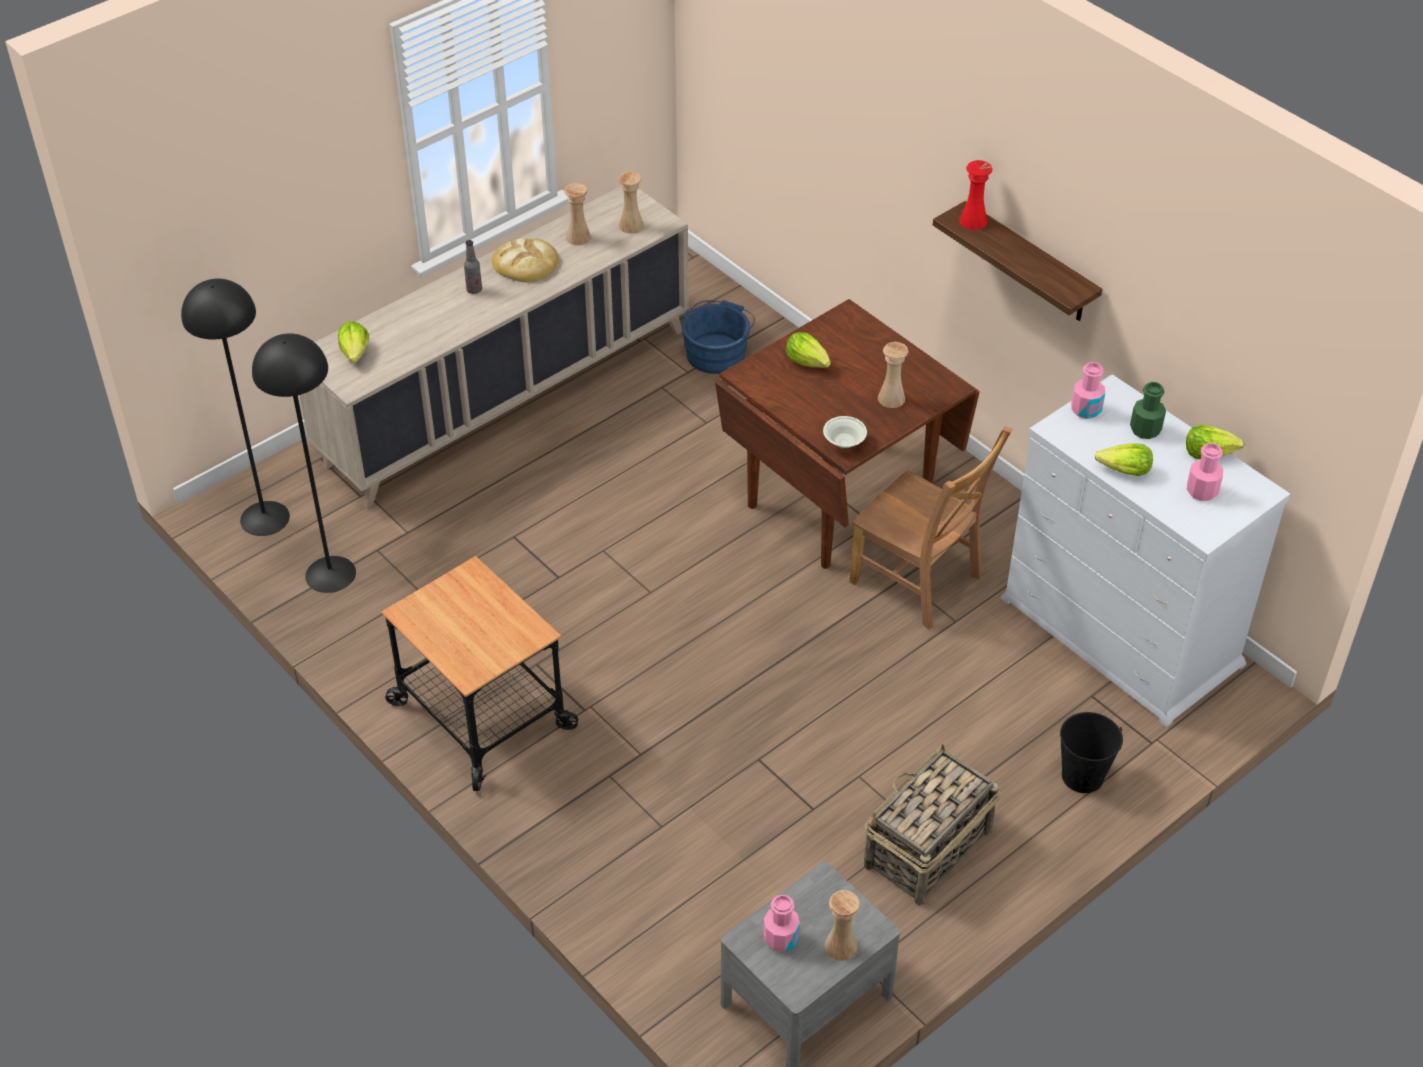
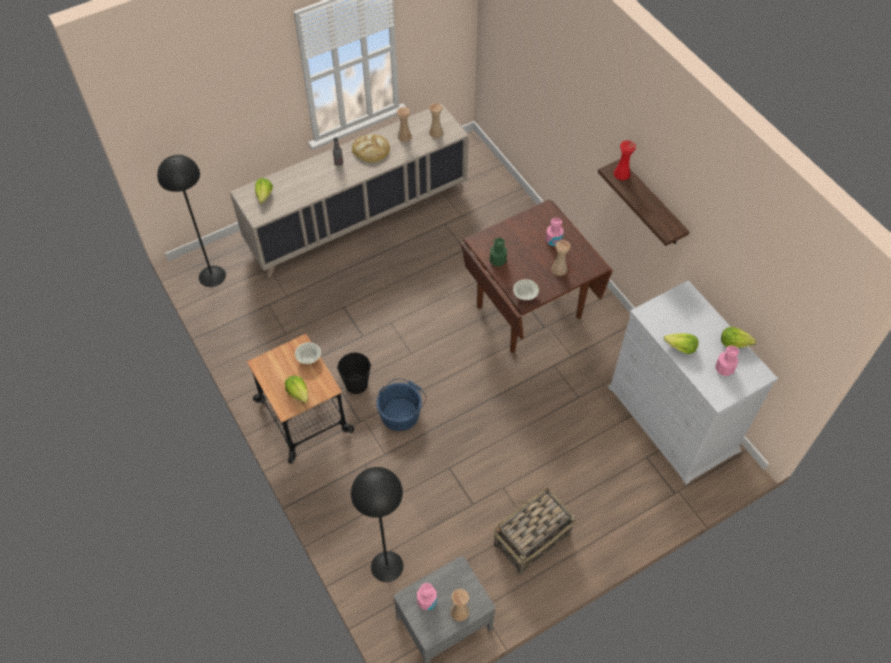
camera: 10 degrees right, 10 degrees up
(330, 574) = (240, 316): black floor lamp -> black floor lamp (386, 566)
(490, 592) = (309, 358): none -> white bowl
(717, 352) = (480, 205): blue bucket -> blue bucket (401, 412)
(808, 361) = (516, 237): lettuce -> lettuce (298, 393)
(919, 582) = (563, 369): brown chair -> none
(1082, 775) = (630, 507): black bucket -> black bucket (356, 384)
(1086, 410) = (666, 302): pink bottle -> pink bottle (553, 240)
(1145, 429) = (699, 321): green bottle -> green bottle (497, 260)

